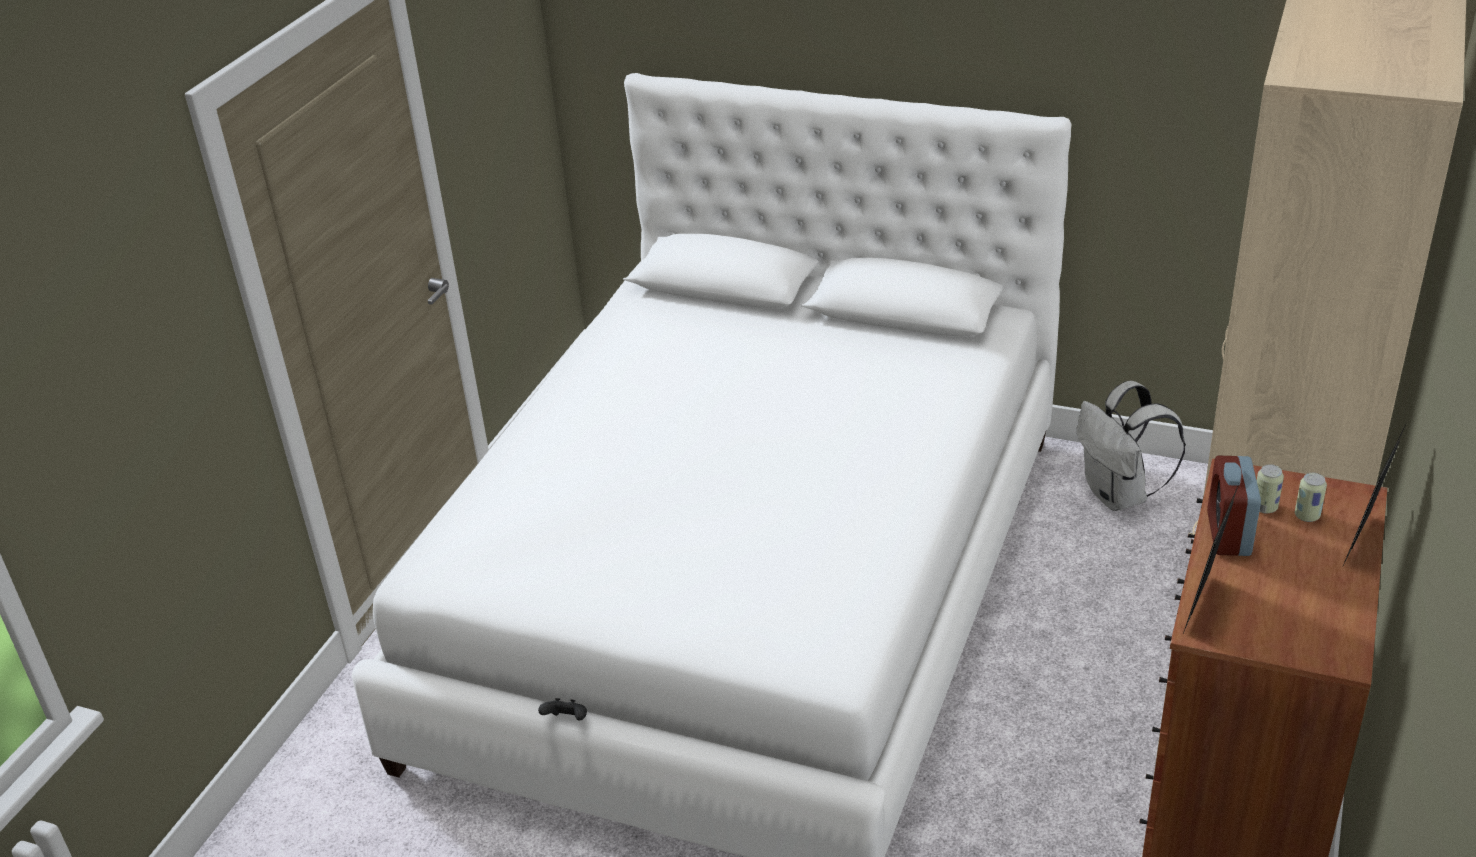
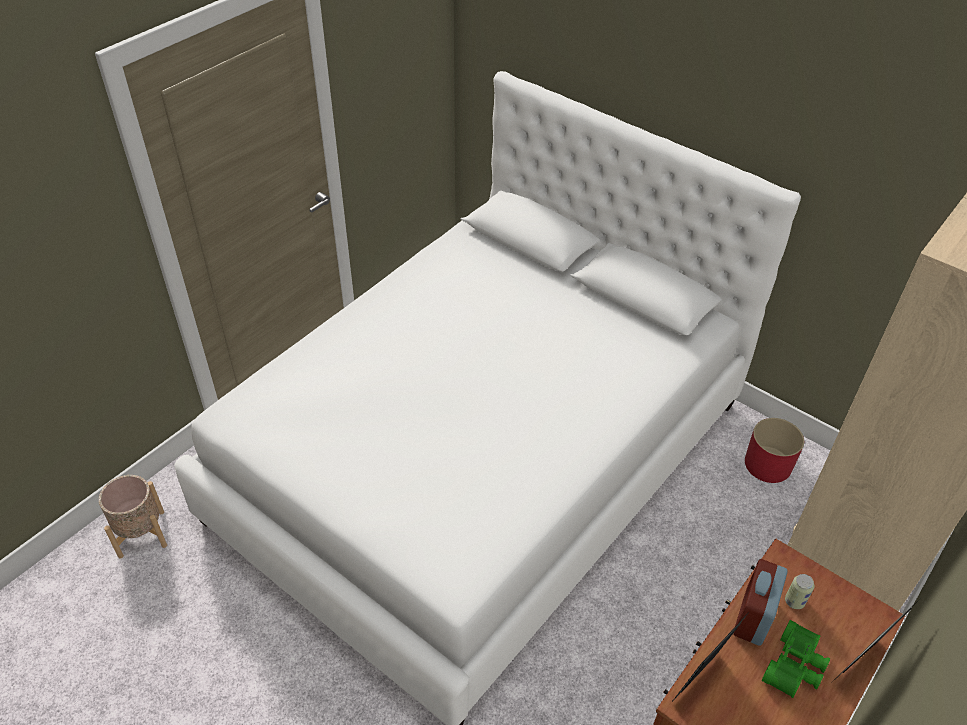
camera: 15 degrees right, 10 degrees up
(305, 814) = (141, 534): none -> beige planter
(567, 720) = (286, 548): black game controller -> none
(1119, 495) = (768, 464): white backpack -> red planter
(1298, 563) = (796, 667): none -> green binoculars
(1307, 516) = (825, 621): can -> none

